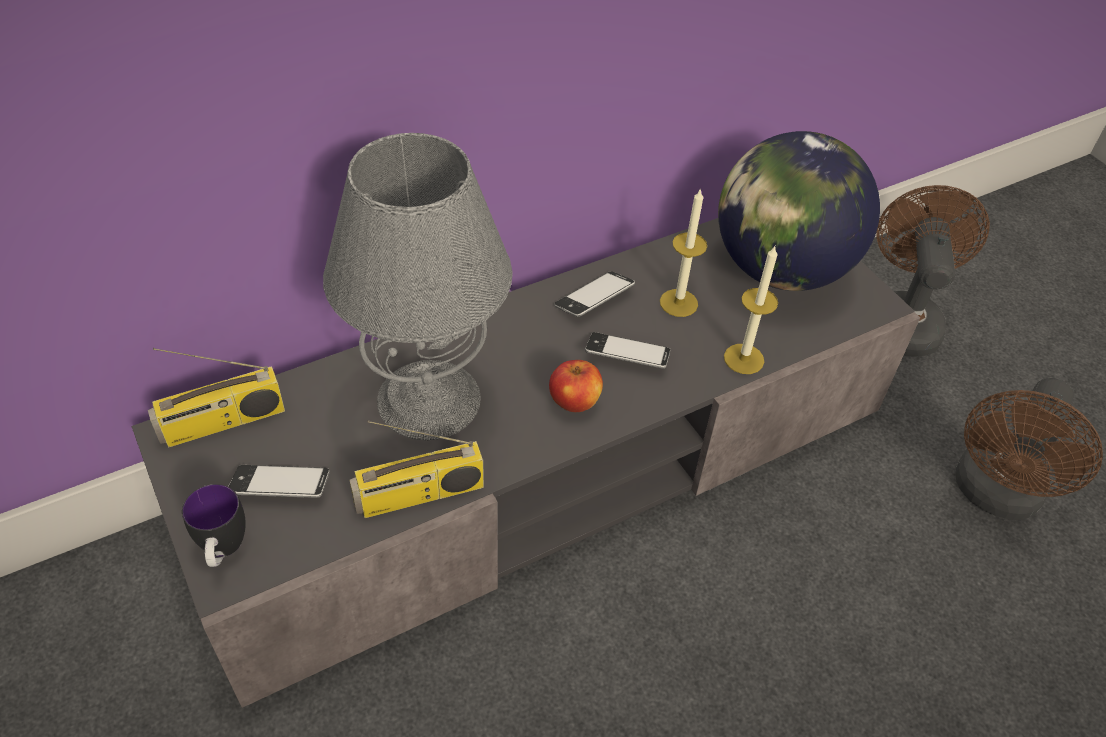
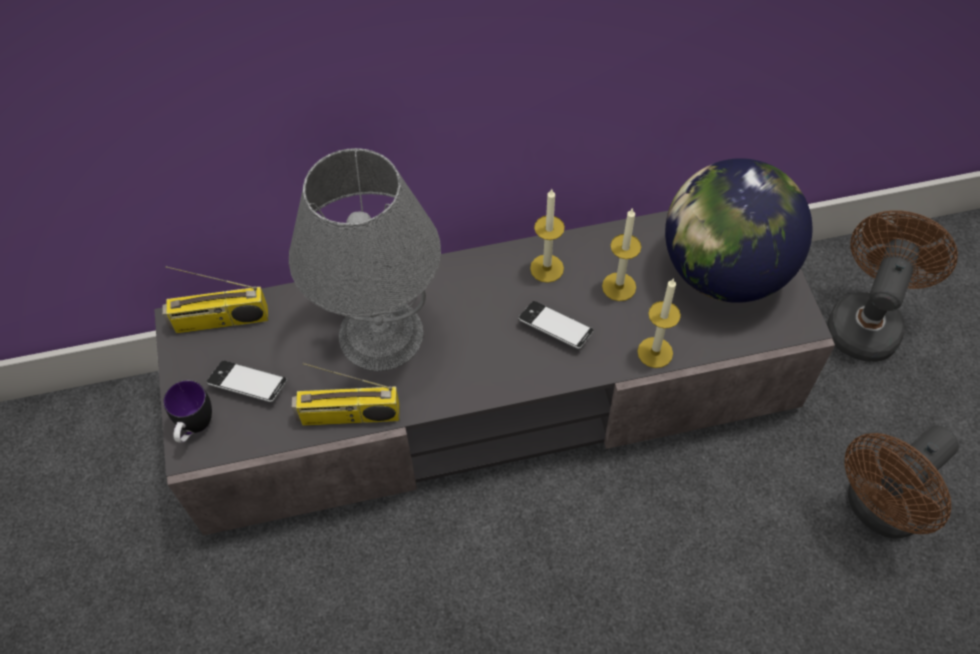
camera: 20 degrees right, 10 degrees up
(574, 401) = (496, 361): apple -> none
(594, 299) = (547, 268): phone -> candle

